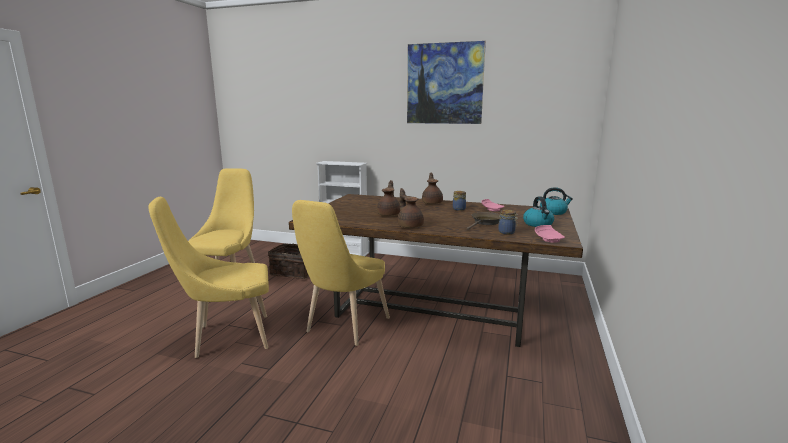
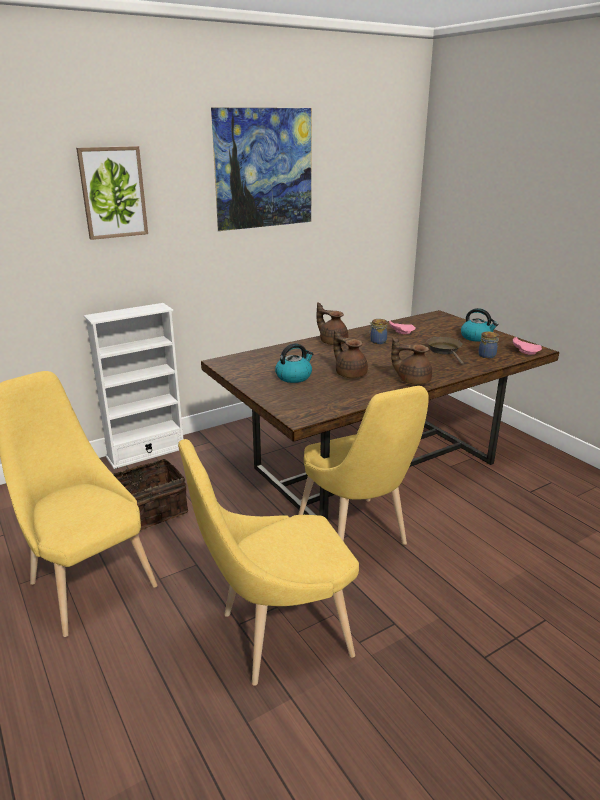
camera: 50 degrees left, 10 degrees up
(227, 337) = (276, 636): yellow chair -> yellow chair turned 45 degrees clockwise
(346, 94) = (113, 192): none -> picture
(553, 212) = (445, 319): kettle -> kettle (294, 377)

